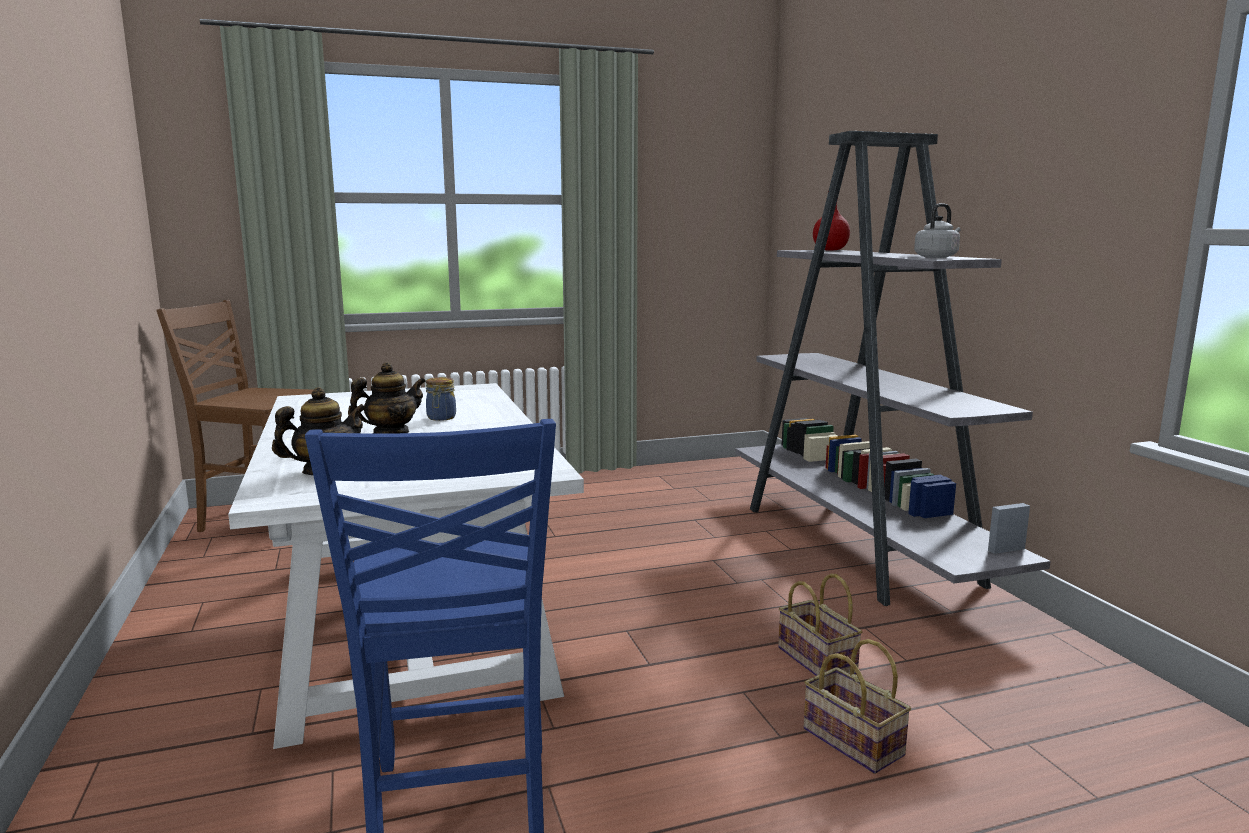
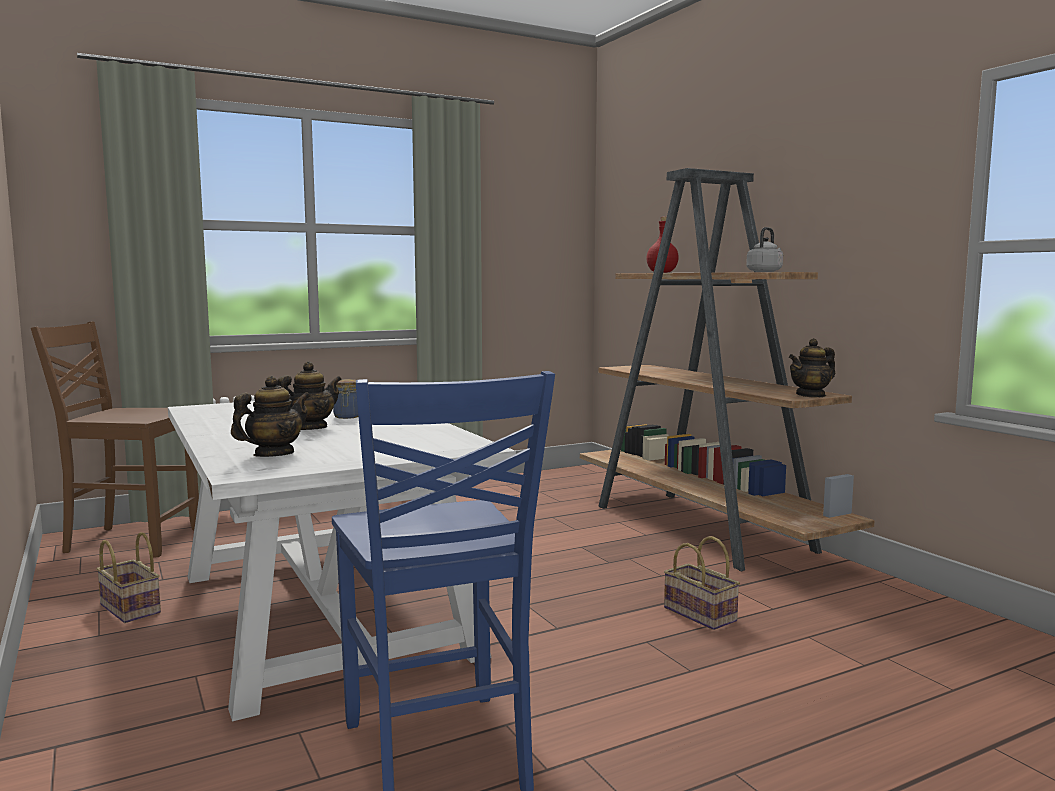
camera: 10 degrees left, 5 degrees down
(849, 741) = (748, 669): basket -> basket (128, 609)
(859, 546) = (703, 529): grey bookcase -> brown bookcase
(980, 409) = (811, 395): none -> teapot

